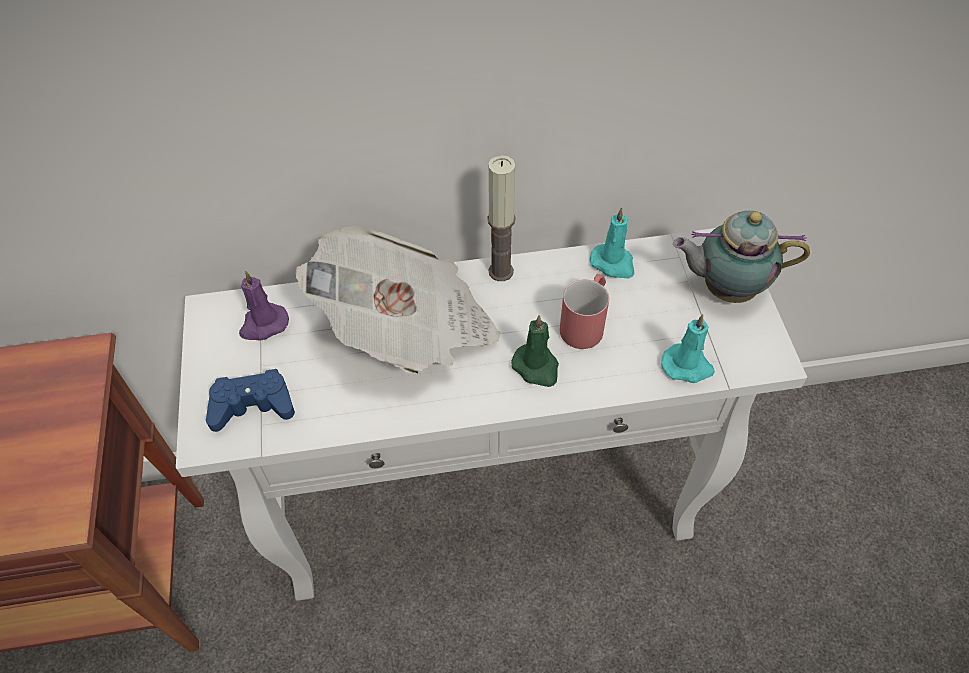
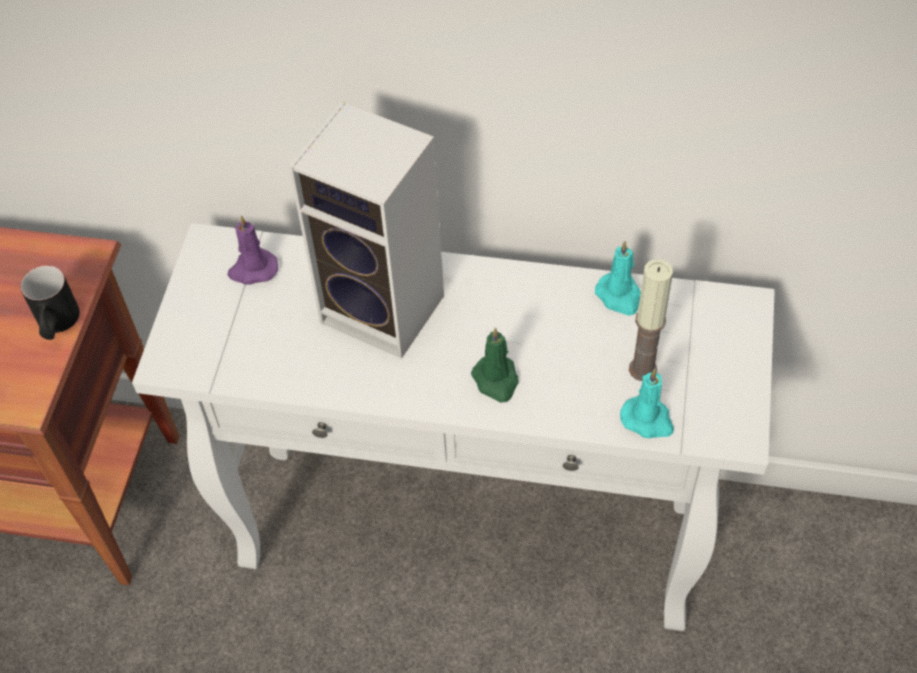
camera: 20 degrees right, 0 degrees up
(73, 431) = (57, 325): none -> black mug
(252, 405) = (217, 344): blue game controller -> none
(408, 328) = (387, 309): newspaper -> speaker
(501, 271) = (501, 275): candle -> candle (643, 369)
(585, 322) = (564, 349): red mug -> none
(725, 288) = (725, 352): teapot -> none

